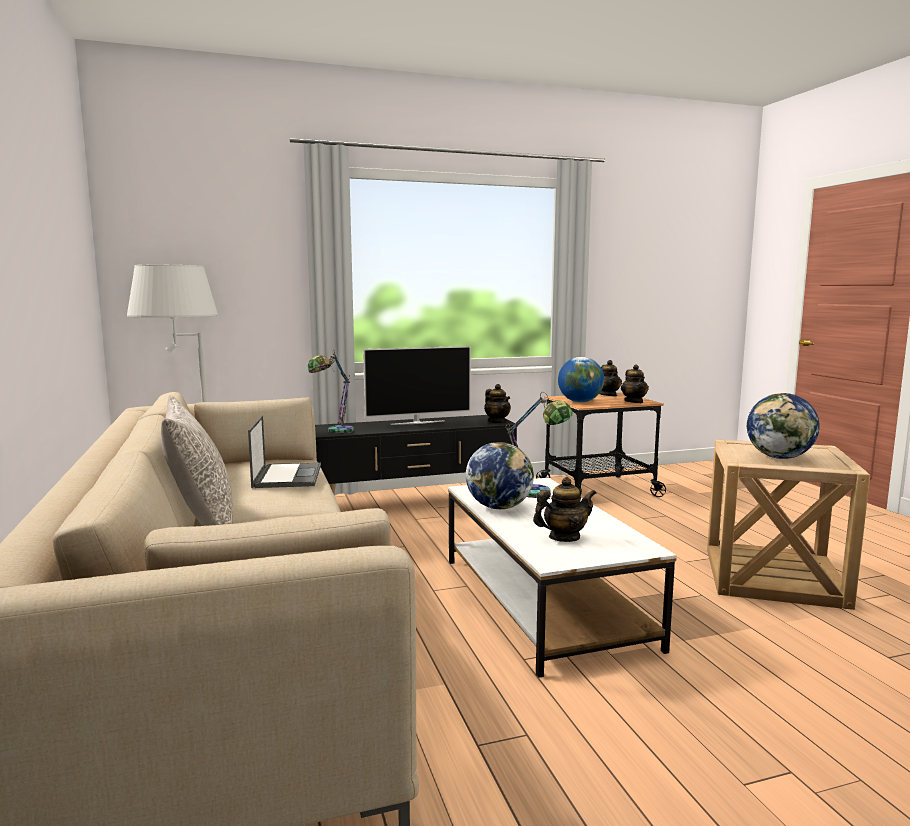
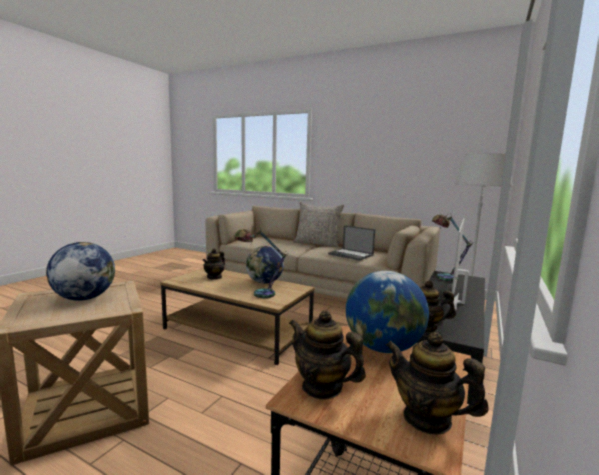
camera: 135 degrees right, 0 degrees up
(542, 601) = (237, 331): white coffee table -> brown coffee table

